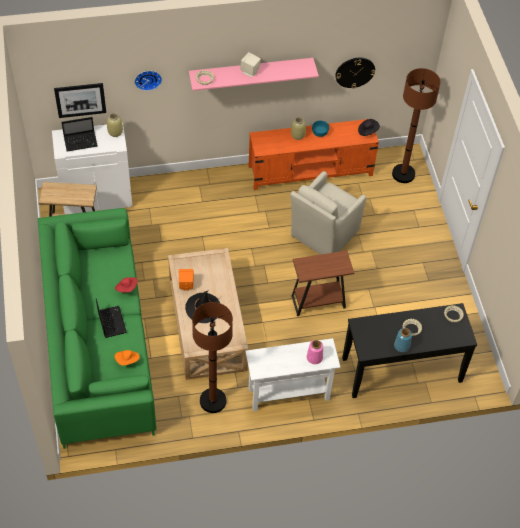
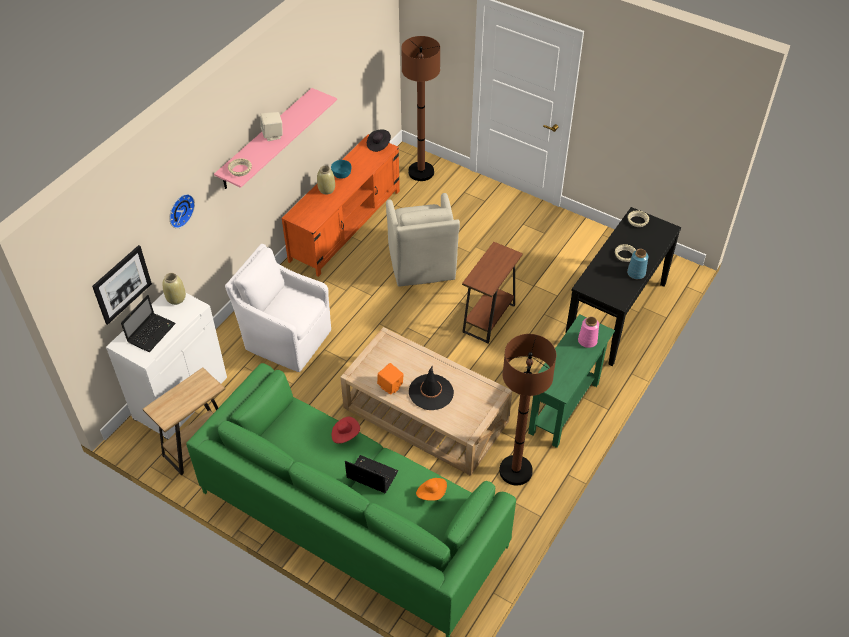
camera: 45 degrees left, 5 degrees down
(190, 211) = (286, 338): none -> white armchair
(289, 394) = (564, 408): white console table -> green console table
(355, 72) = (345, 85): wall clock -> none

